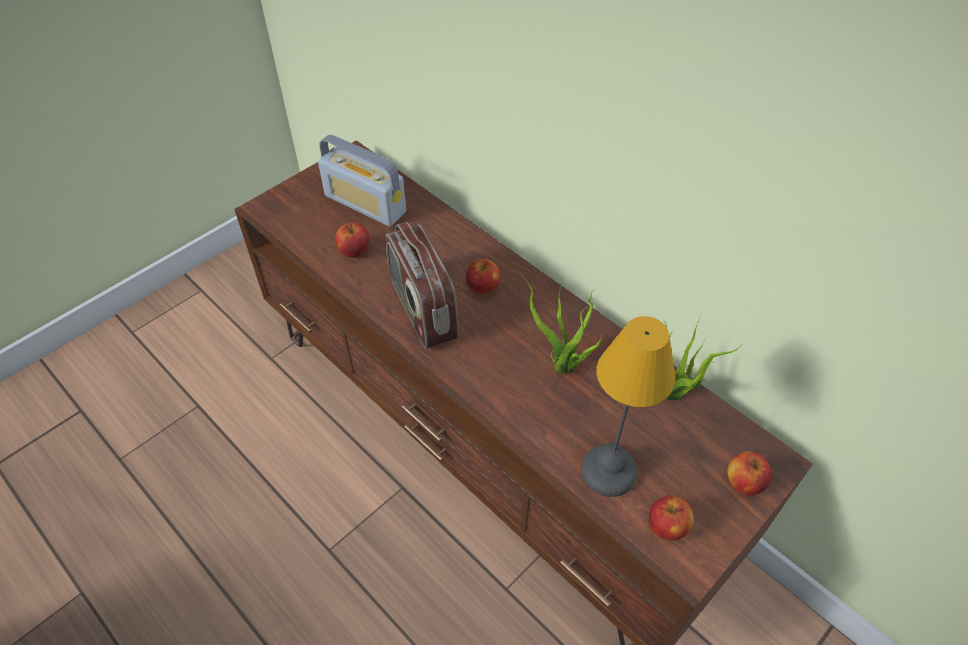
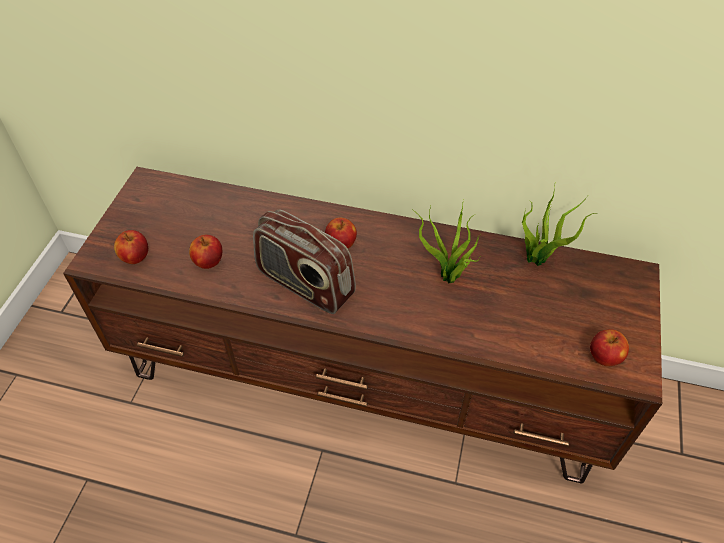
camera: 30 degrees left, 0 degrees up
(365, 204) = (188, 218): radio -> none
(608, 469) = (536, 337): table lamp -> none
(743, 483) = (628, 300): apple -> apple (135, 257)

